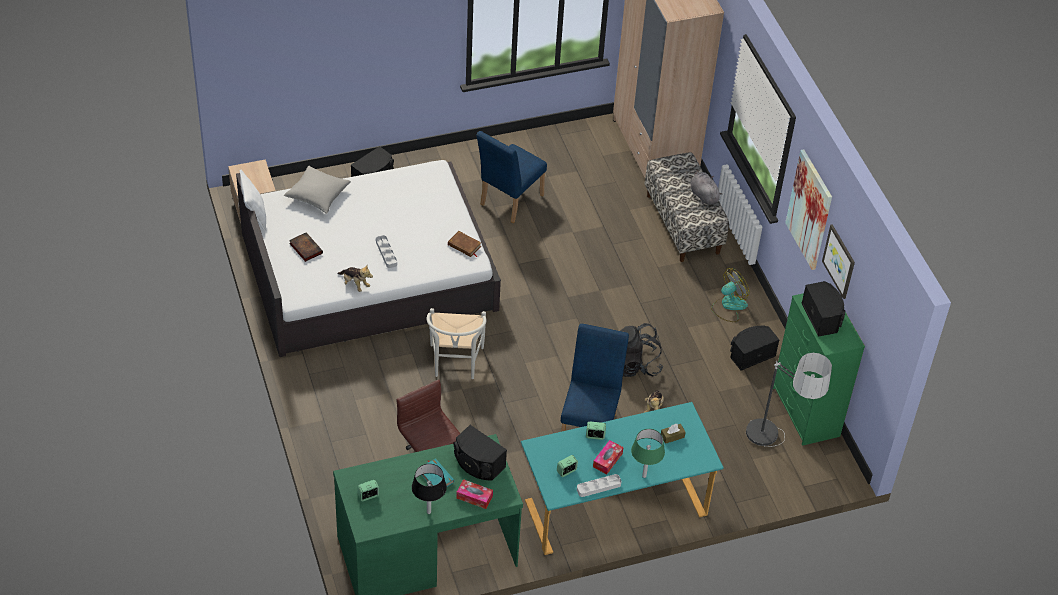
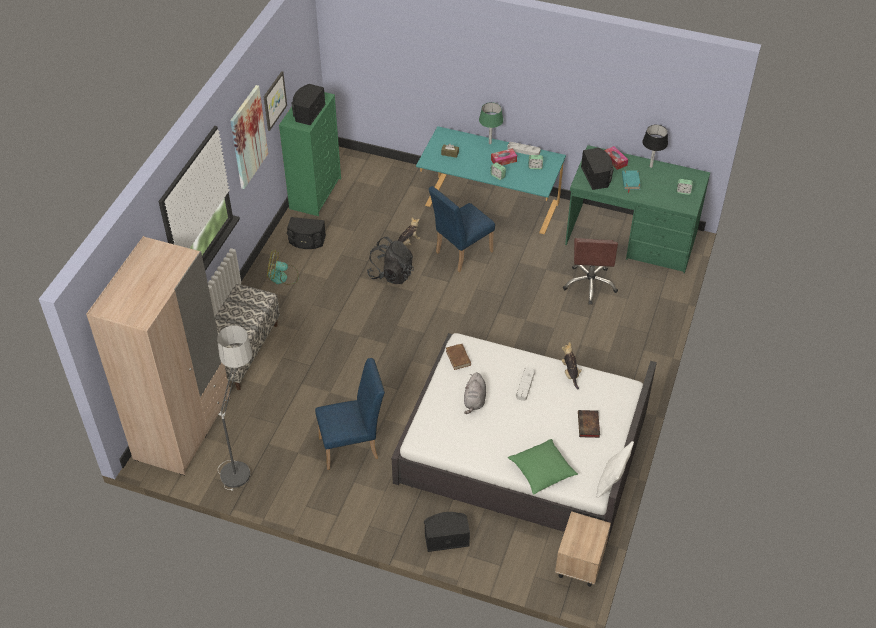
camera: 140 degrees left, 0 degrees up
(317, 195) = (542, 471): grey pillow -> green pillow
(455, 365) = (516, 338): white chair -> none
(703, 195) = (229, 311): grey plush toy -> grey plush toy (474, 401)
(775, 453) = (361, 183): floor lamp -> floor lamp (242, 456)

